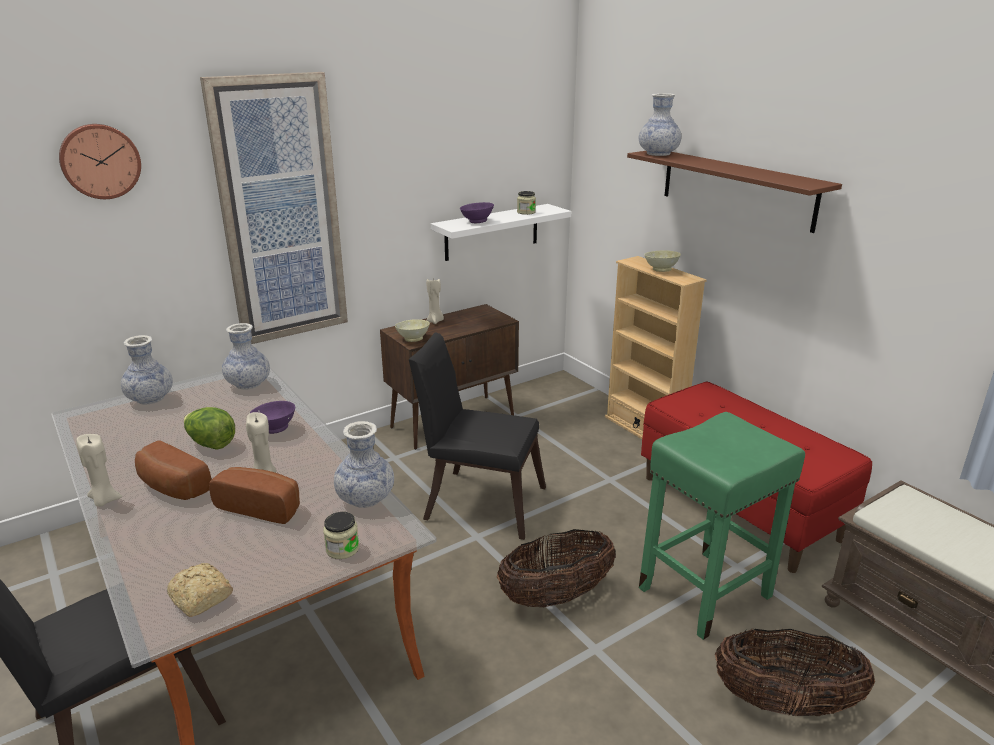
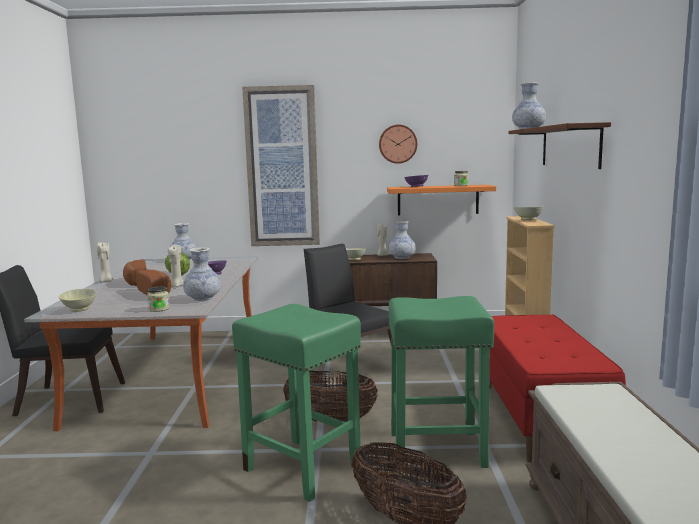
camera: 35 degrees right, 15 degrees down
(100, 161) = (187, 129): wall clock -> wall clock (397, 144)
(201, 599) = (79, 309): bread -> beige bowl
(248, 384) = (233, 261): vase -> vase (402, 257)
(492, 232) = (438, 200): white shelf -> orange shelf
(616, 686) = (304, 468): none -> green stool

